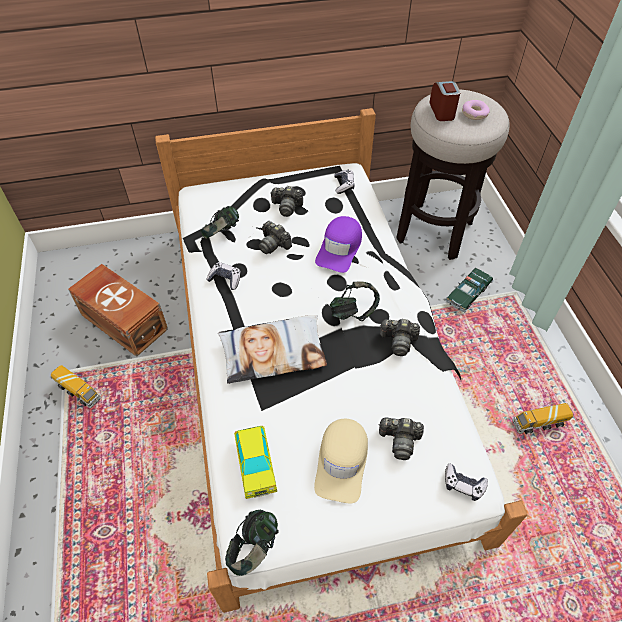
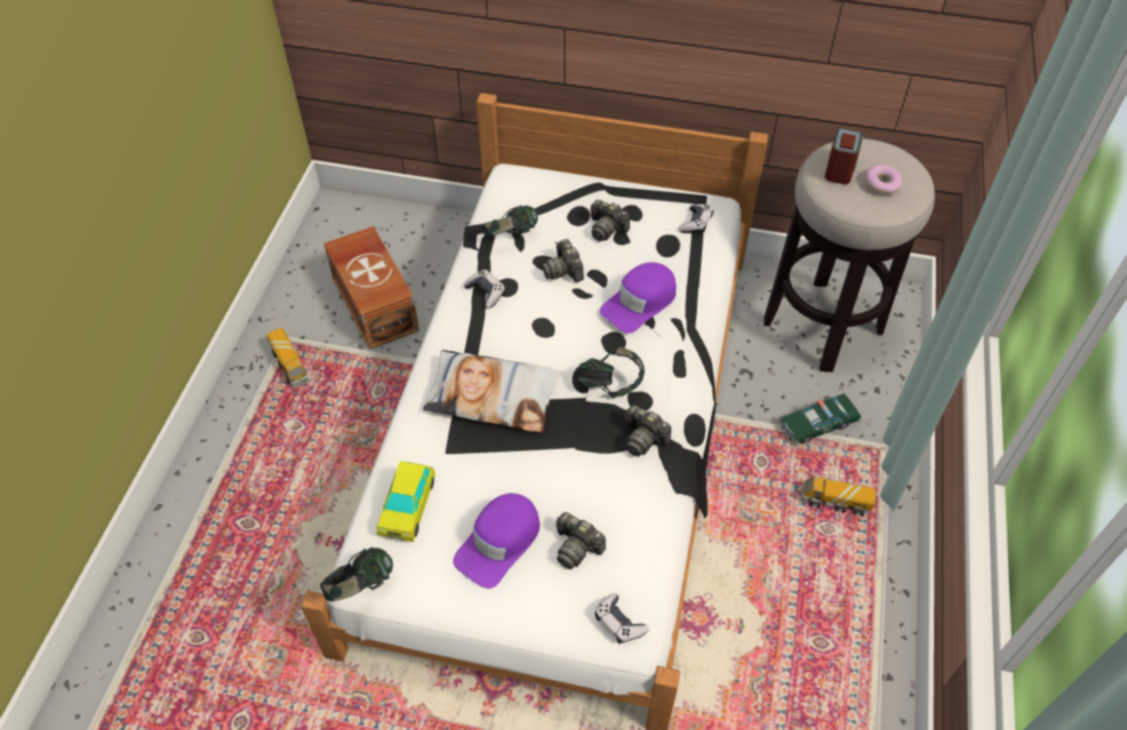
camera: 25 degrees right, 0 degrees up
(342, 462) = (499, 542): beige cap -> purple cap
(538, 423) = (808, 620): toy truck -> toy truck (834, 502)

